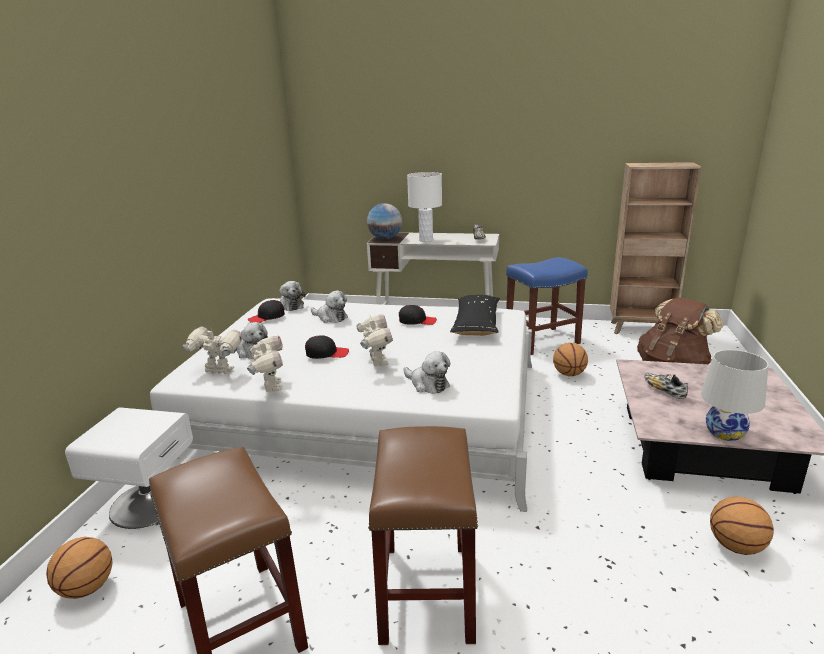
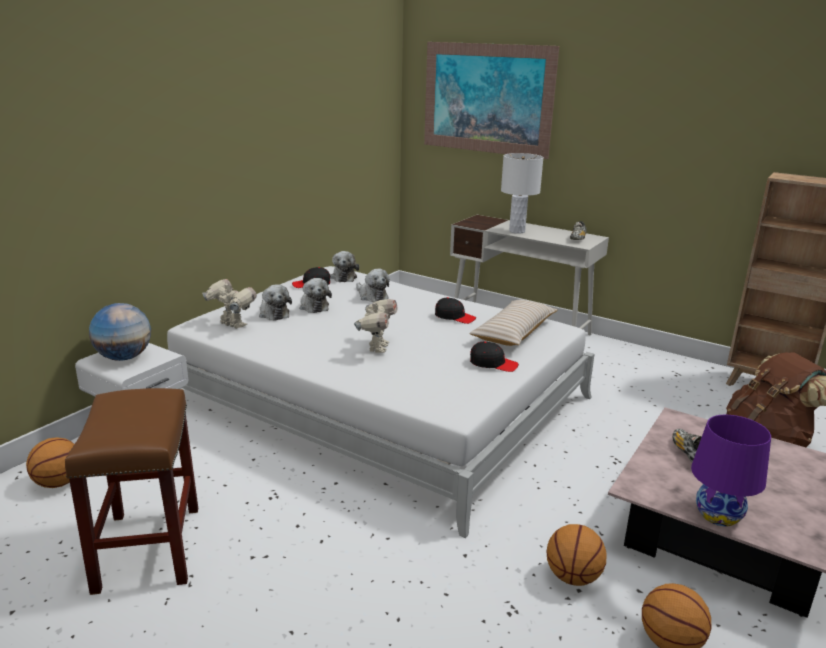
camera: 20 degrees right, 0 degrees up
(271, 387) = (264, 349): toy robot -> none
(327, 353) = (337, 330): black cap -> black cap (493, 364)
(375, 129) = (487, 99): none -> picture
(385, 238) = (475, 223): globe -> globe (124, 357)
(427, 384) = (407, 380): plush toy -> plush toy (313, 306)
(427, 592) = (315, 576): brown stool -> none
(476, 324) = (514, 333): black pillow -> beige pillow
(542, 340) = (627, 373): blue stool -> none
(569, 374) = (628, 416): basketball -> basketball (573, 577)
(724, 432) = (718, 515): white table lamp -> purple table lamp

